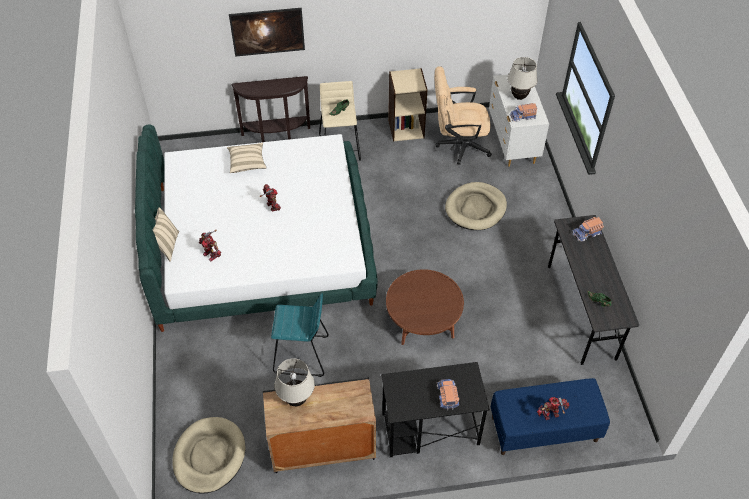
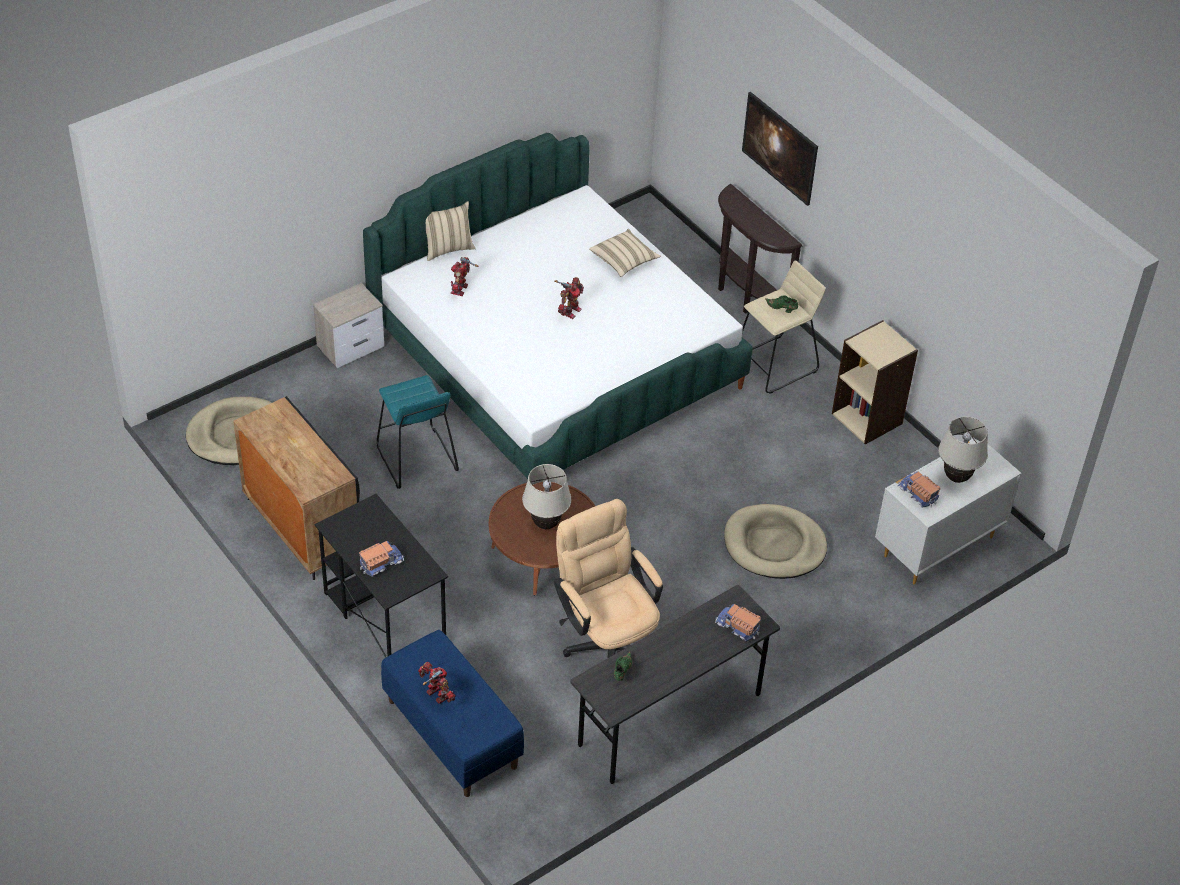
camera: 60 degrees right, 5 degrees down
(173, 351) = (351, 346): none -> nightstand
(296, 400) = (291, 427): beige table lamp -> beige table lamp (546, 524)
(458, 145) = (881, 486): beige office chair -> beige office chair (606, 640)

